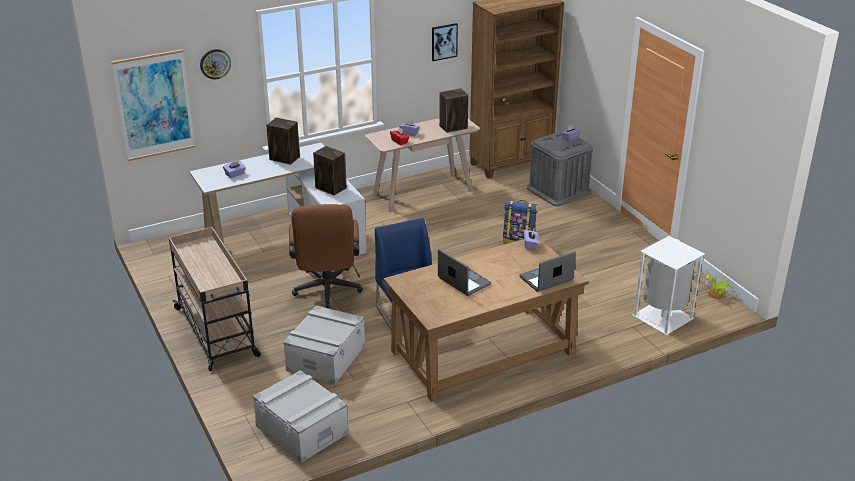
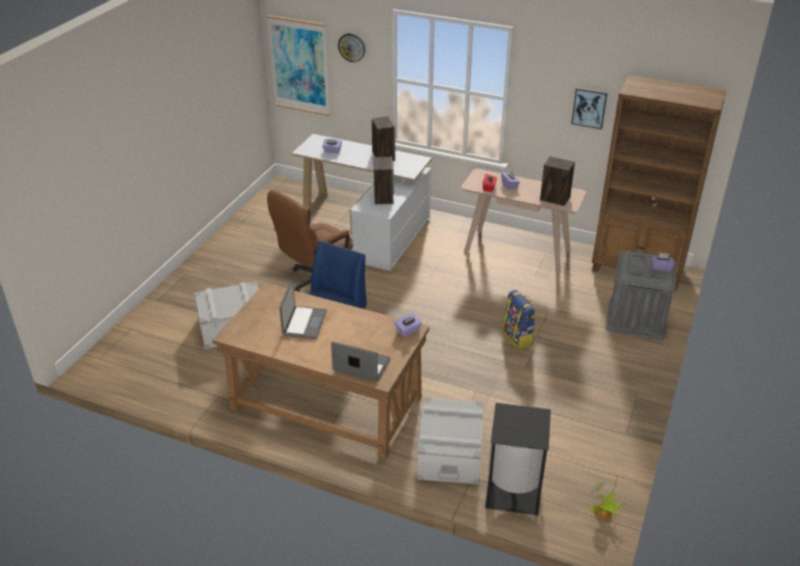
camera: 50 degrees right, 5 degrees up
(217, 333) = (211, 264): beige cart -> none
(302, 430) = (136, 363): grey storage box -> grey storage box (450, 453)
(662, 316) = (514, 490): white trash can -> black trash can

